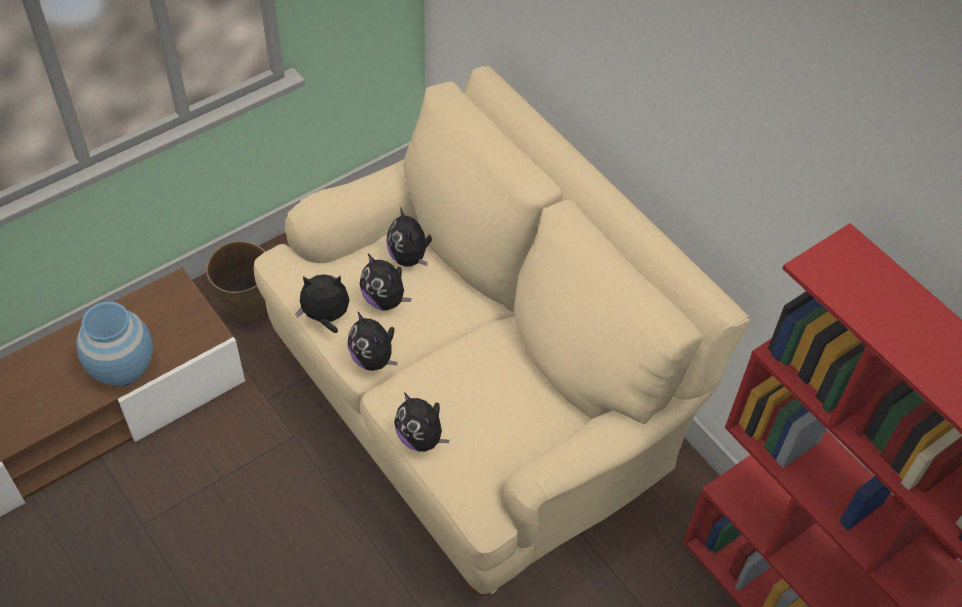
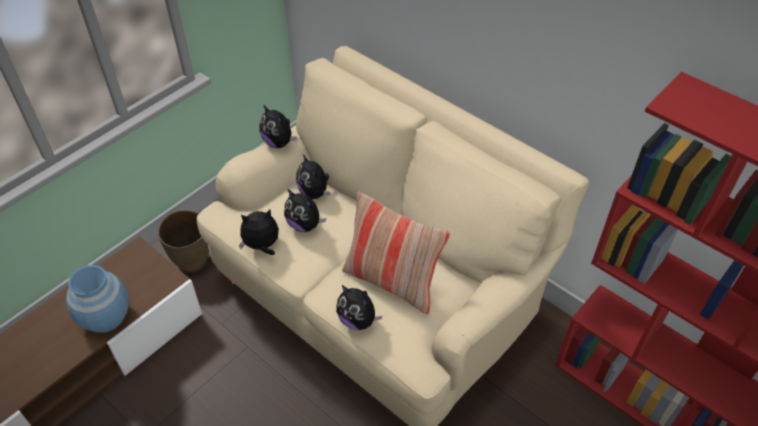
camera: 10 degrees left, 5 degrees down
(373, 359) = (306, 269): plush toy -> plush toy (279, 142)
(476, 397) = (392, 282): none -> pillow

